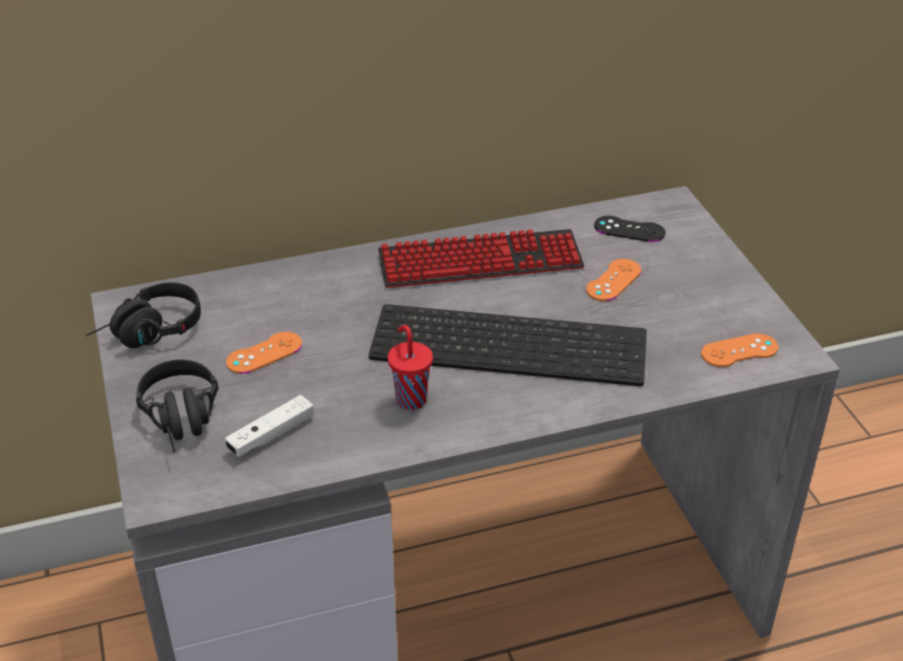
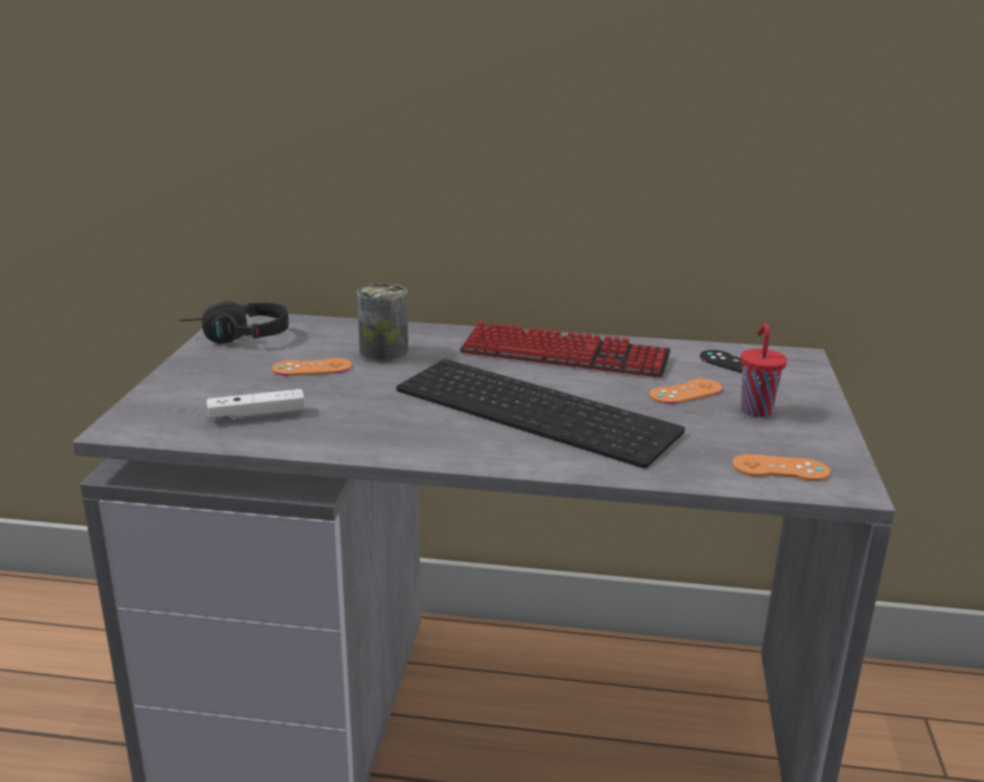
camera: 25 degrees right, 15 degrees down
(184, 421) = (198, 391): black headphones -> none
(314, 310) = (384, 353): none -> can
(410, 399) = (403, 422): red cup -> red cup (755, 410)

